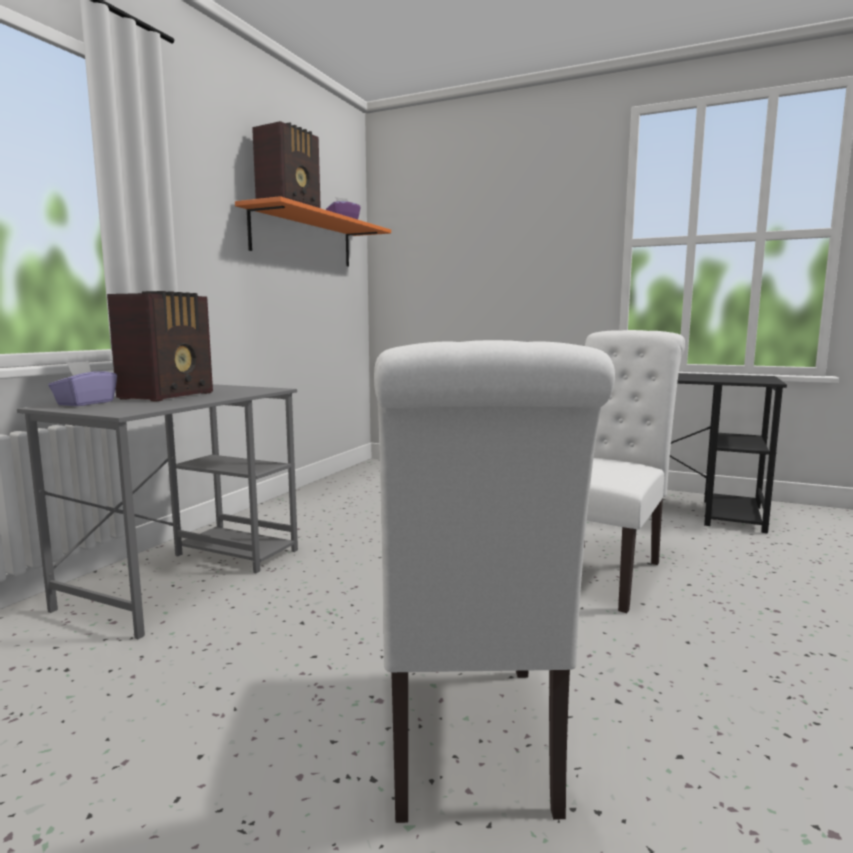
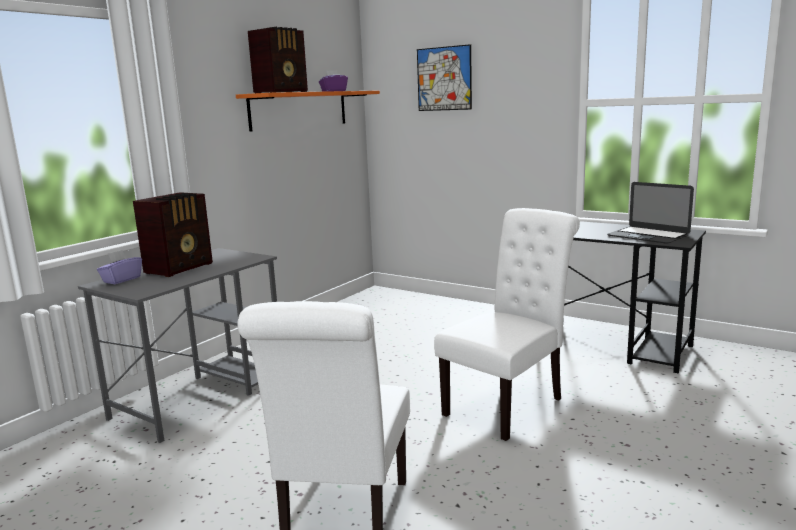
camera: 10 degrees right, 5 degrees up
(465, 219) = (444, 78): none -> picture
(722, 378) = (648, 235): none -> laptop

